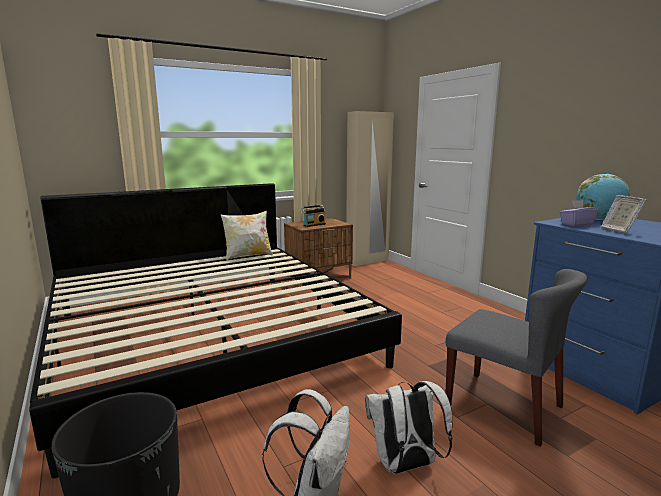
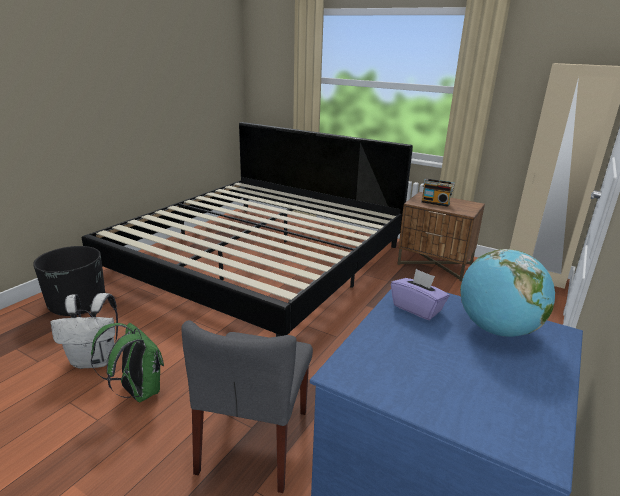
camera: 60 degrees right, 10 degrees up
(248, 256) = (357, 212): pillow -> none
(405, 466) = (138, 391): white backpack -> green backpack
(618, 230) = (403, 342): picture frame -> none

